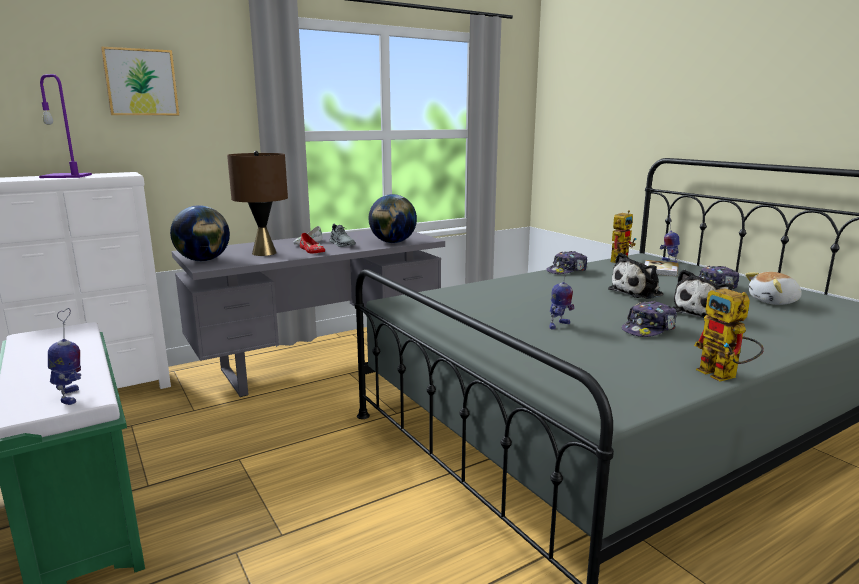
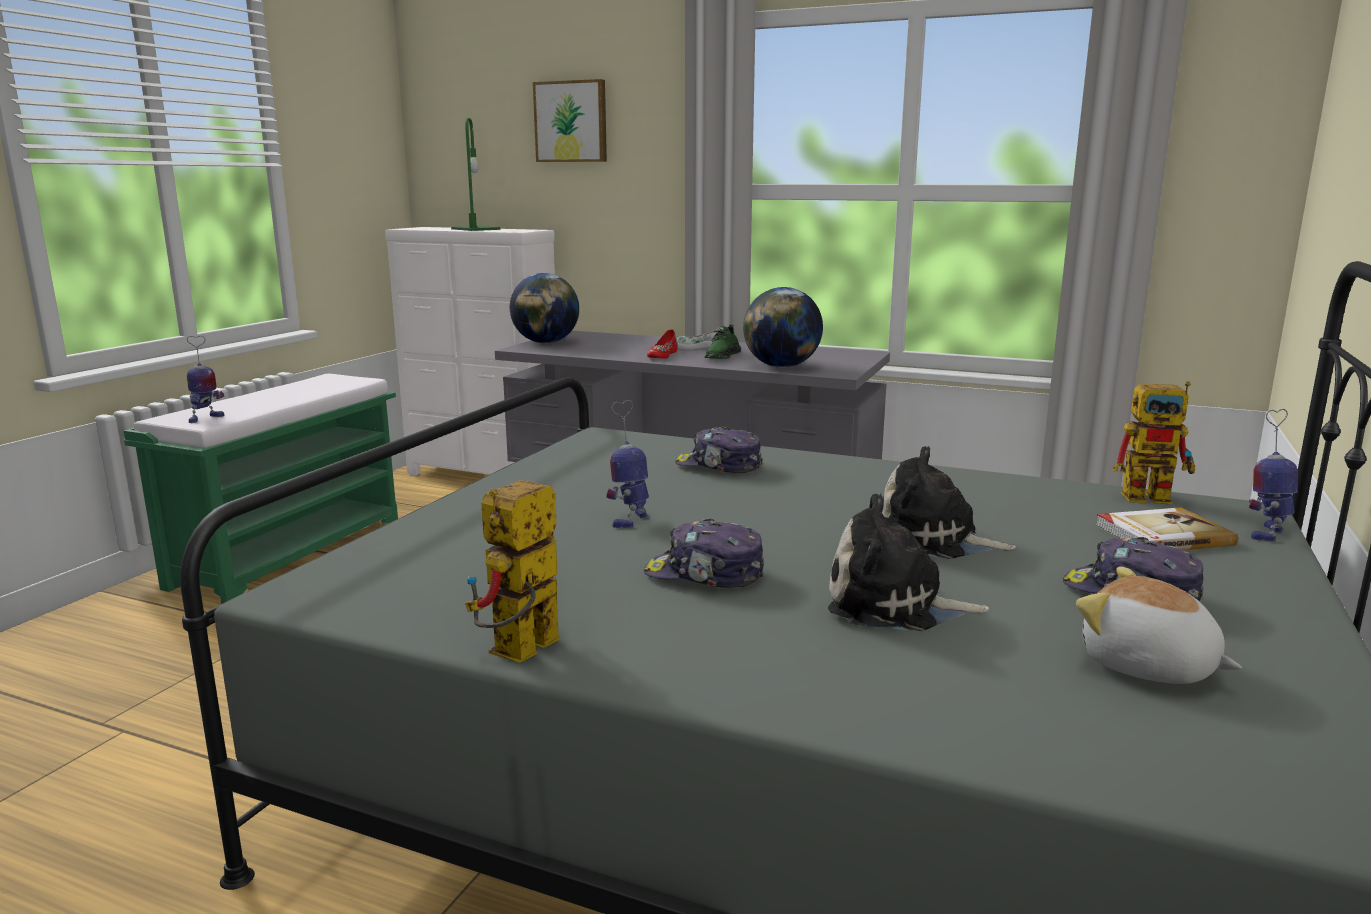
camera: 55 degrees right, 0 degrees up
(67, 176) = (476, 229): purple table lamp -> green table lamp
(264, 253) = (615, 348): brown table lamp -> none
(342, 244) = (722, 356): grey shoe -> green shoe
(558, 325) = (631, 520): toy robot -> toy robot turned 105 degrees clockwise
(567, 271) = (966, 478): cap -> cap (719, 466)

